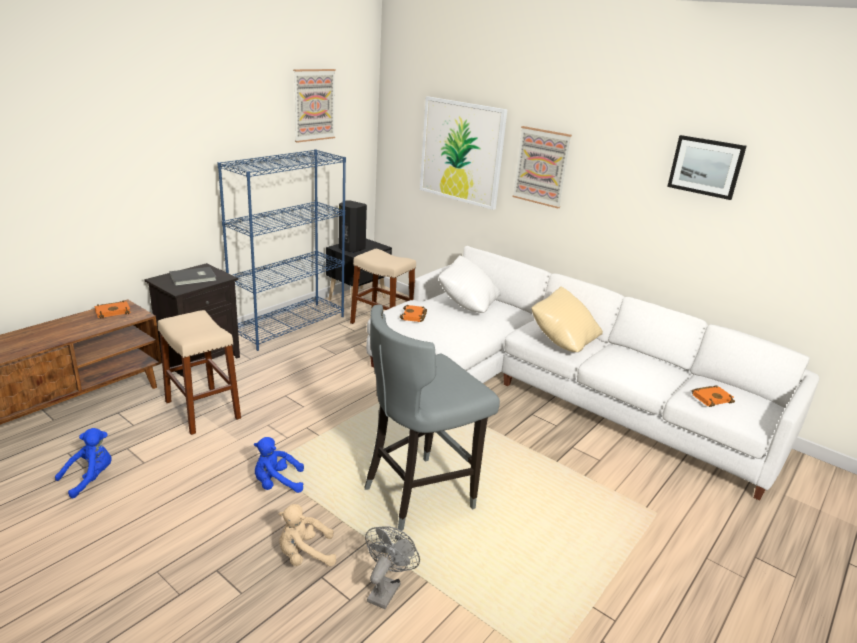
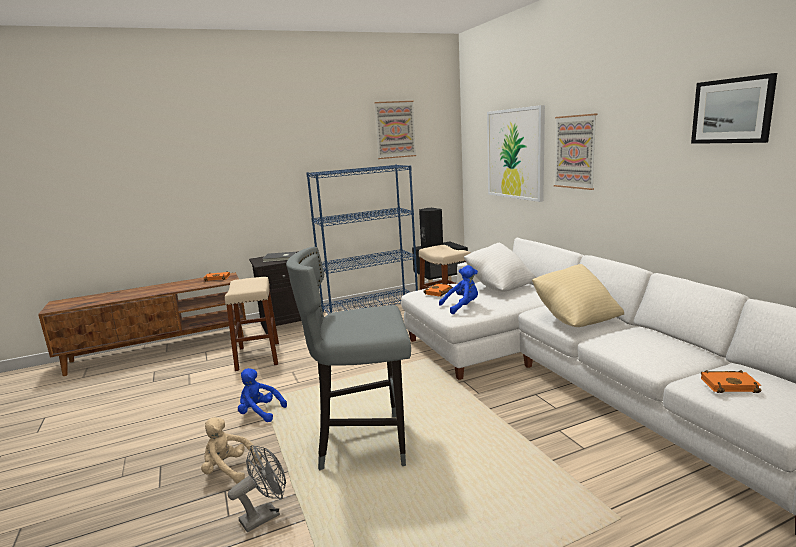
camera: 30 degrees right, 10 degrees down
(90, 478) = (150, 388): blue plush toy -> blue plush toy (462, 307)

